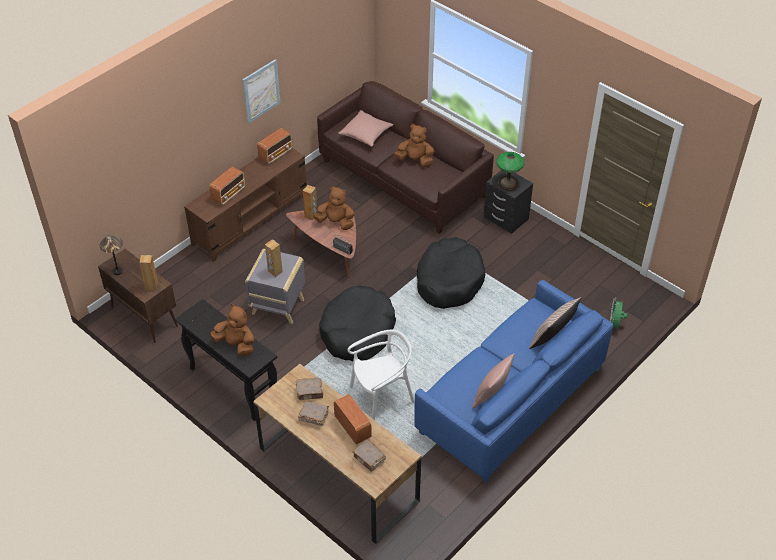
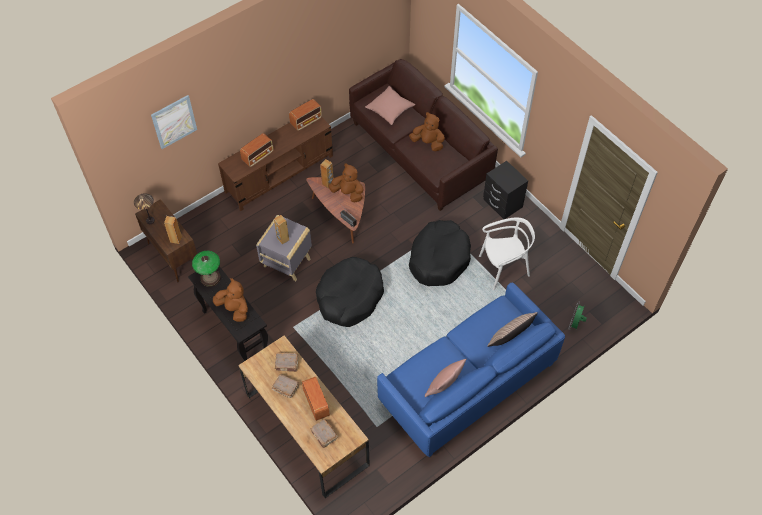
camera: 10 degrees right, 10 degrees up
(261, 90) = (294, 69): picture -> picture (174, 121)
(382, 397) = (358, 362): white chair -> white chair (504, 268)
(508, 183) = (505, 178): table lamp -> table lamp (210, 277)

